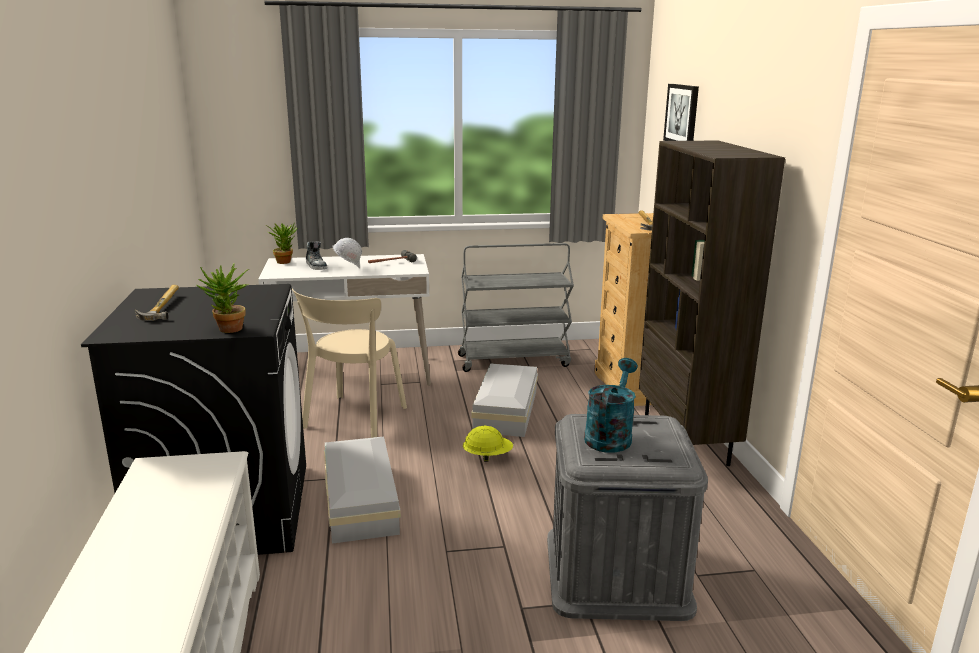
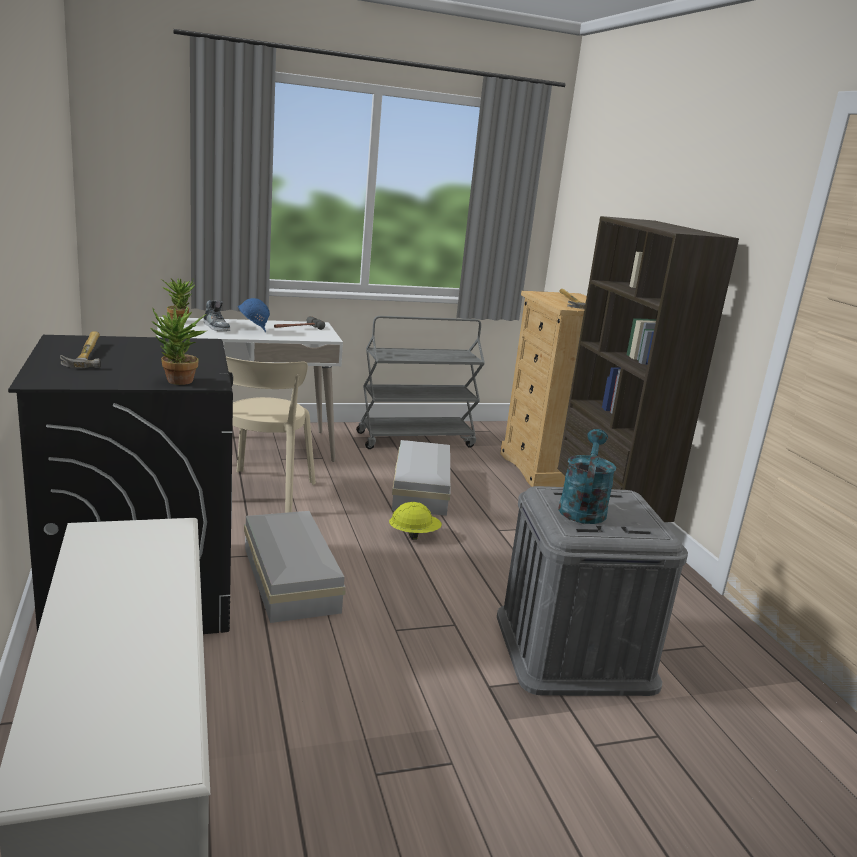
camera: 10 degrees left, 0 degrees up
(348, 267) = (253, 331): white hard hat -> blue hard hat
(682, 114) = (607, 194): picture -> none

